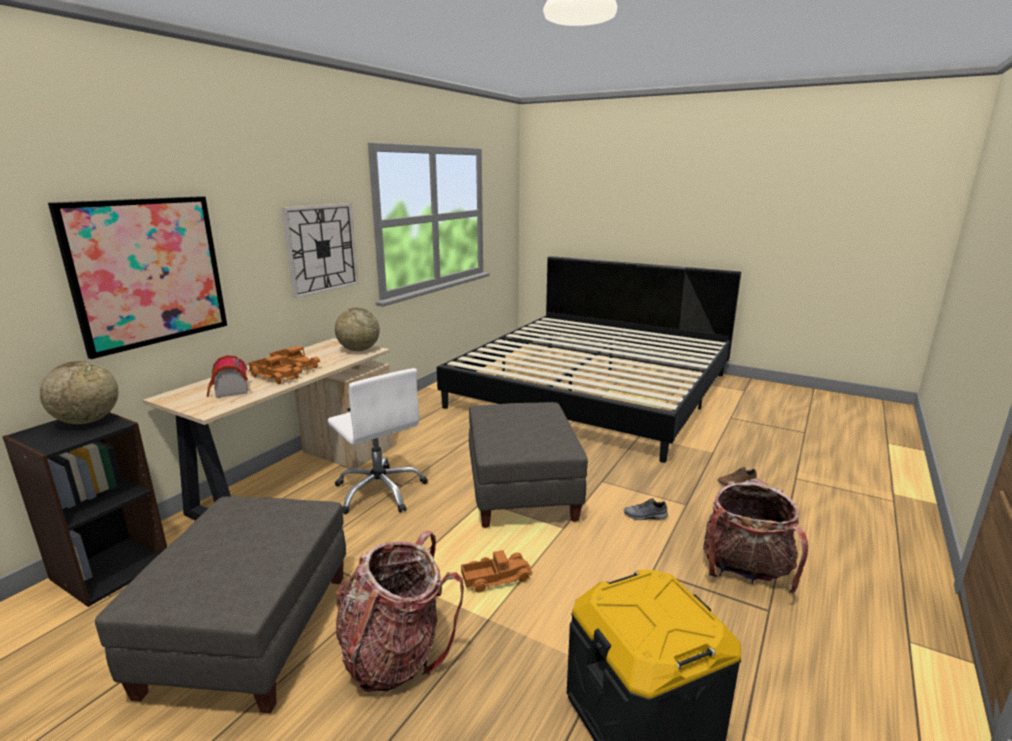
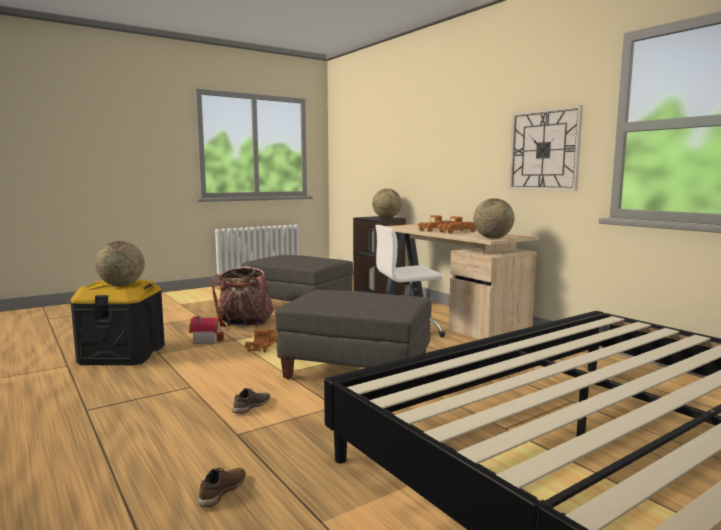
camera: 115 degrees right, 10 degrees down
(148, 272) = (435, 154): picture -> none
(229, 391) = (417, 227): toy house -> toy house (207, 339)
(656, 597) = (122, 285): none -> globe
(745, 572) = (123, 419): backpack -> none

